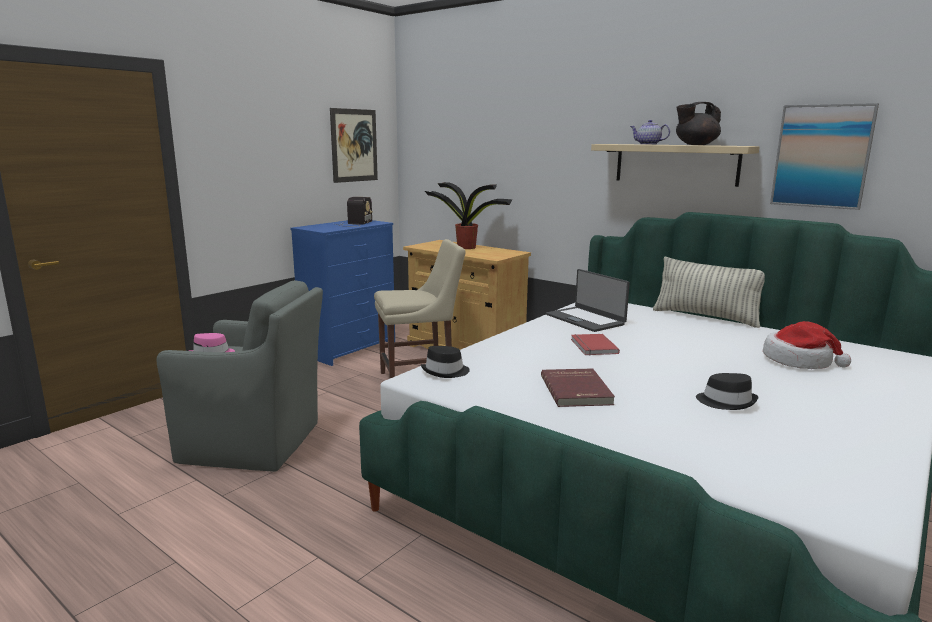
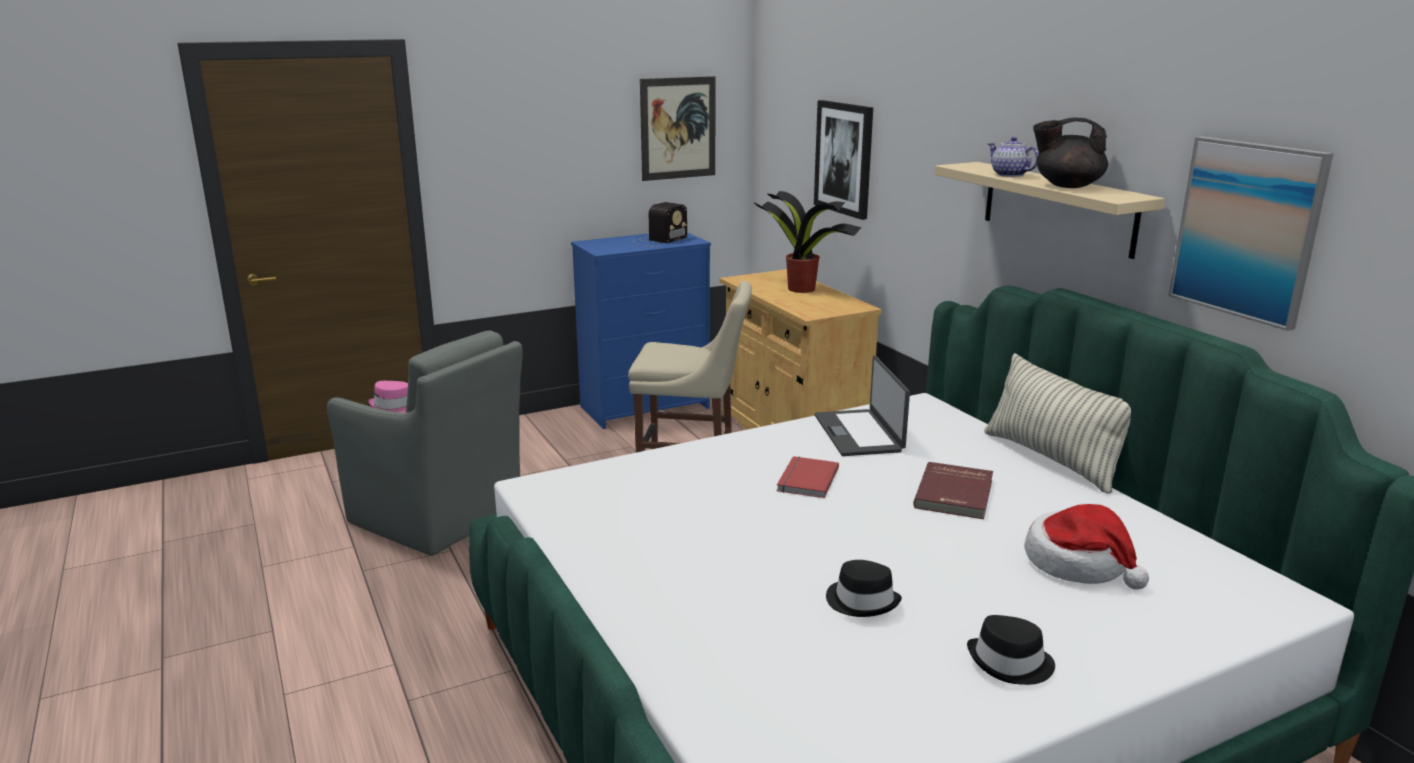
camera: 25 degrees right, 5 degrees up
(445, 372) = (578, 482): black hat -> black hat (1010, 663)
(487, 157) = (844, 158): none -> picture
(577, 390) = (694, 541): red book -> red book (956, 494)

